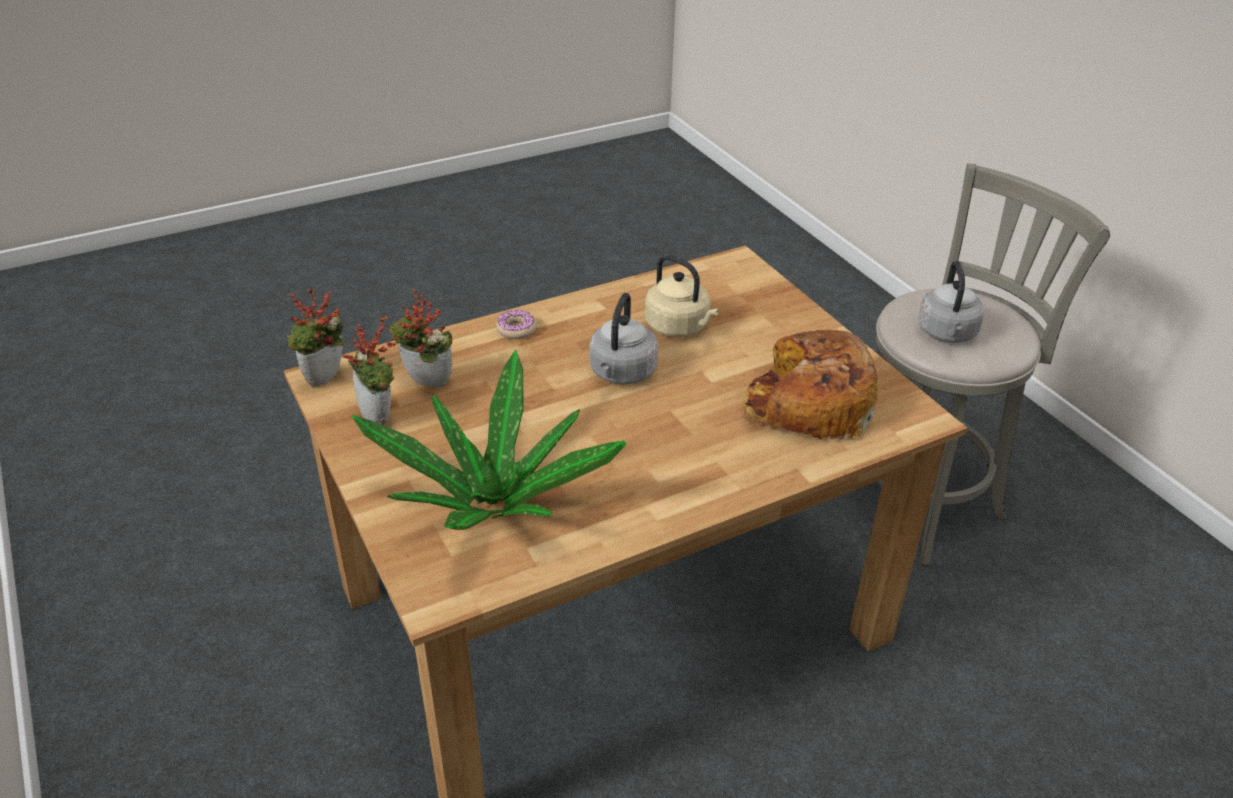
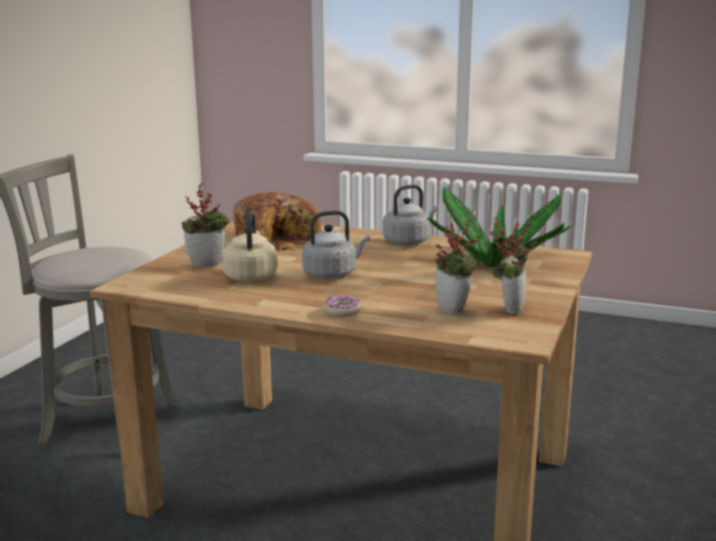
camera: 130 degrees left, 20 degrees down
(326, 381) = (522, 337): potted plant -> potted plant (208, 264)
(947, 334) = (114, 257): grey kettle -> grey kettle (408, 241)

